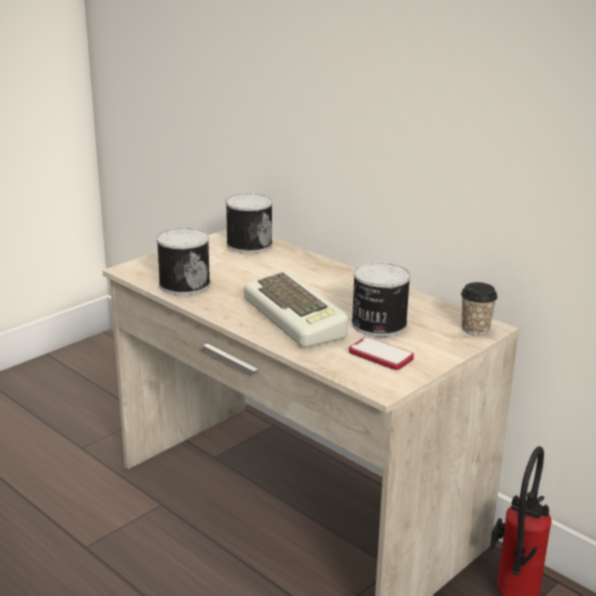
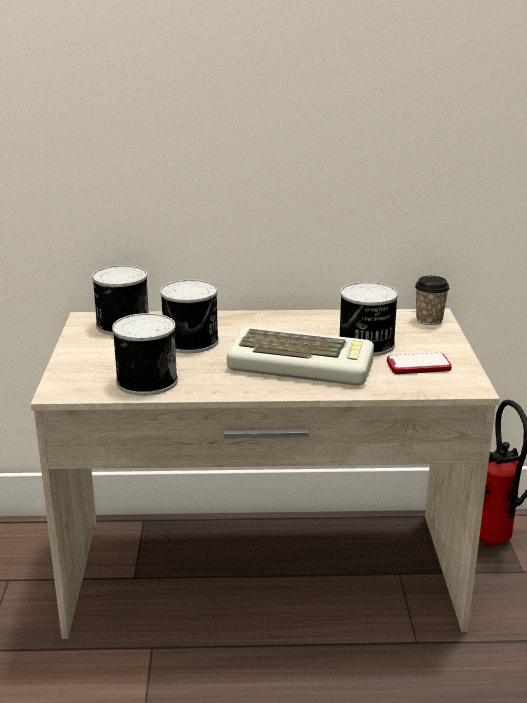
camera: 45 degrees left, 0 degrees up
(265, 272) = (192, 341): none -> can

